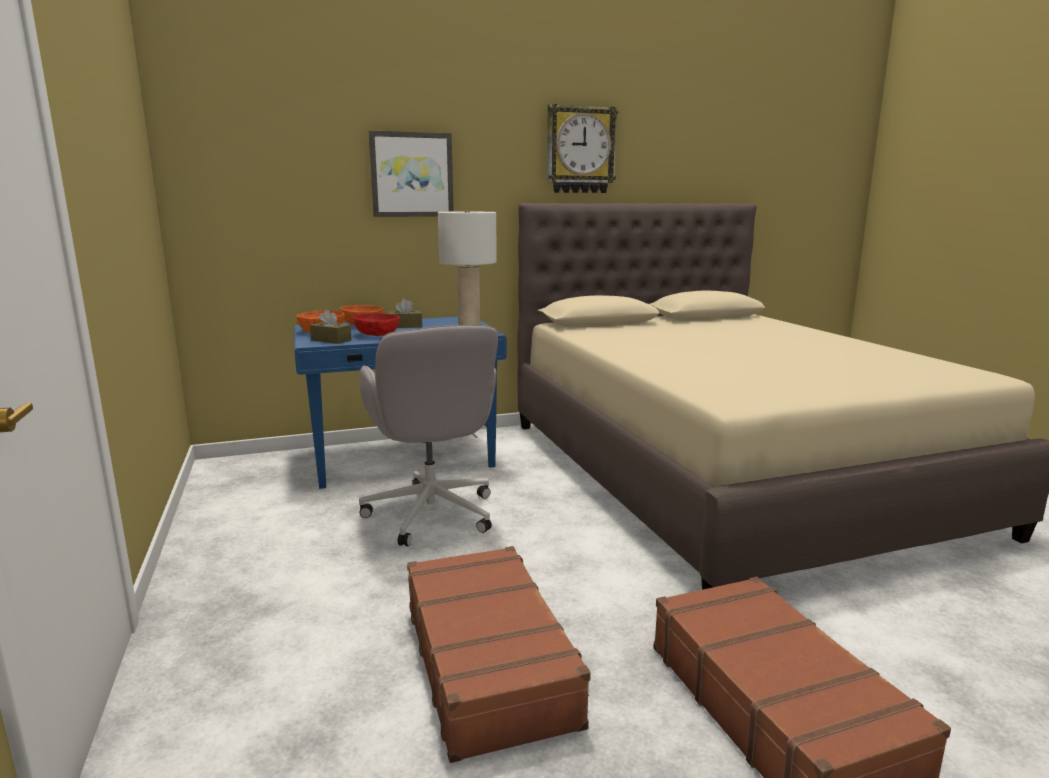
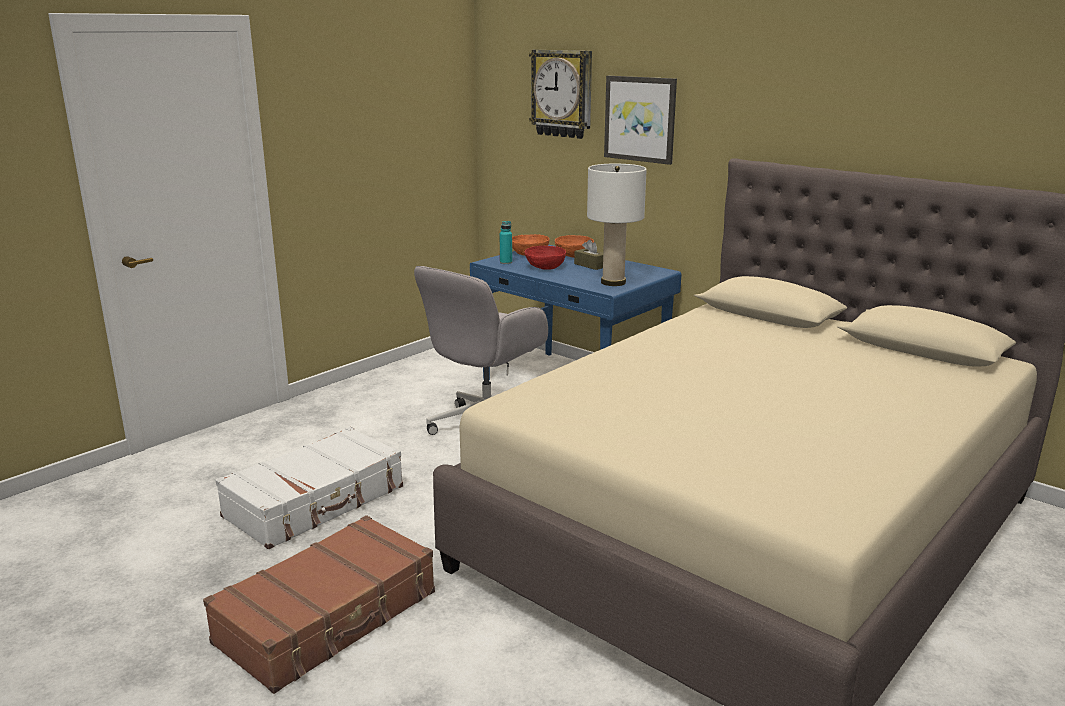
camera: 60 degrees right, 5 degrees up
(331, 340) = (506, 262): brown tissue box -> turquoise bottle
(489, 662) = (316, 502): brown suitcase -> white suitcase
(580, 150) = (818, 100): wall clock -> wall clock (562, 93)

